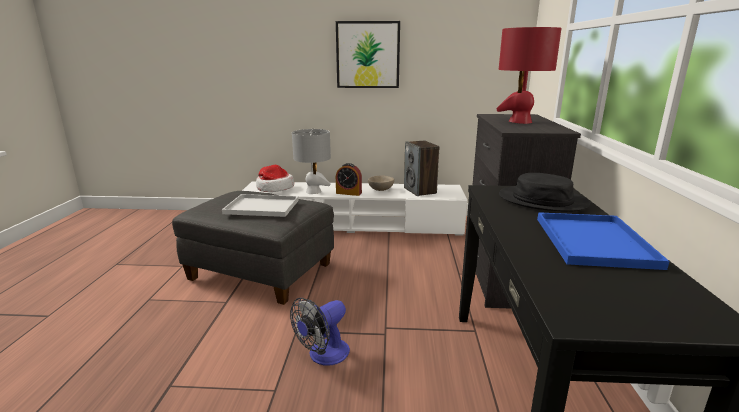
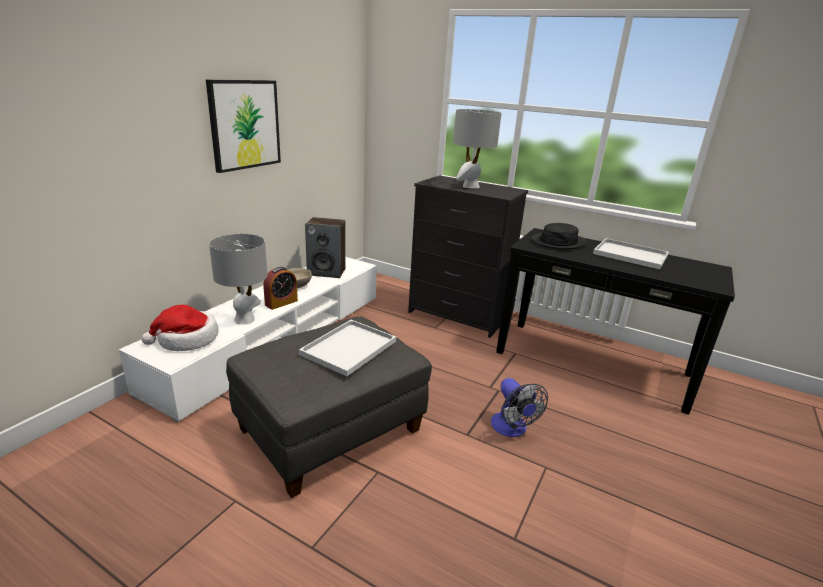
camera: 65 degrees left, 5 degrees up
(520, 122) = (470, 186): red table lamp -> grey table lamp
(595, 242) = (632, 255): blue tray -> white tray

